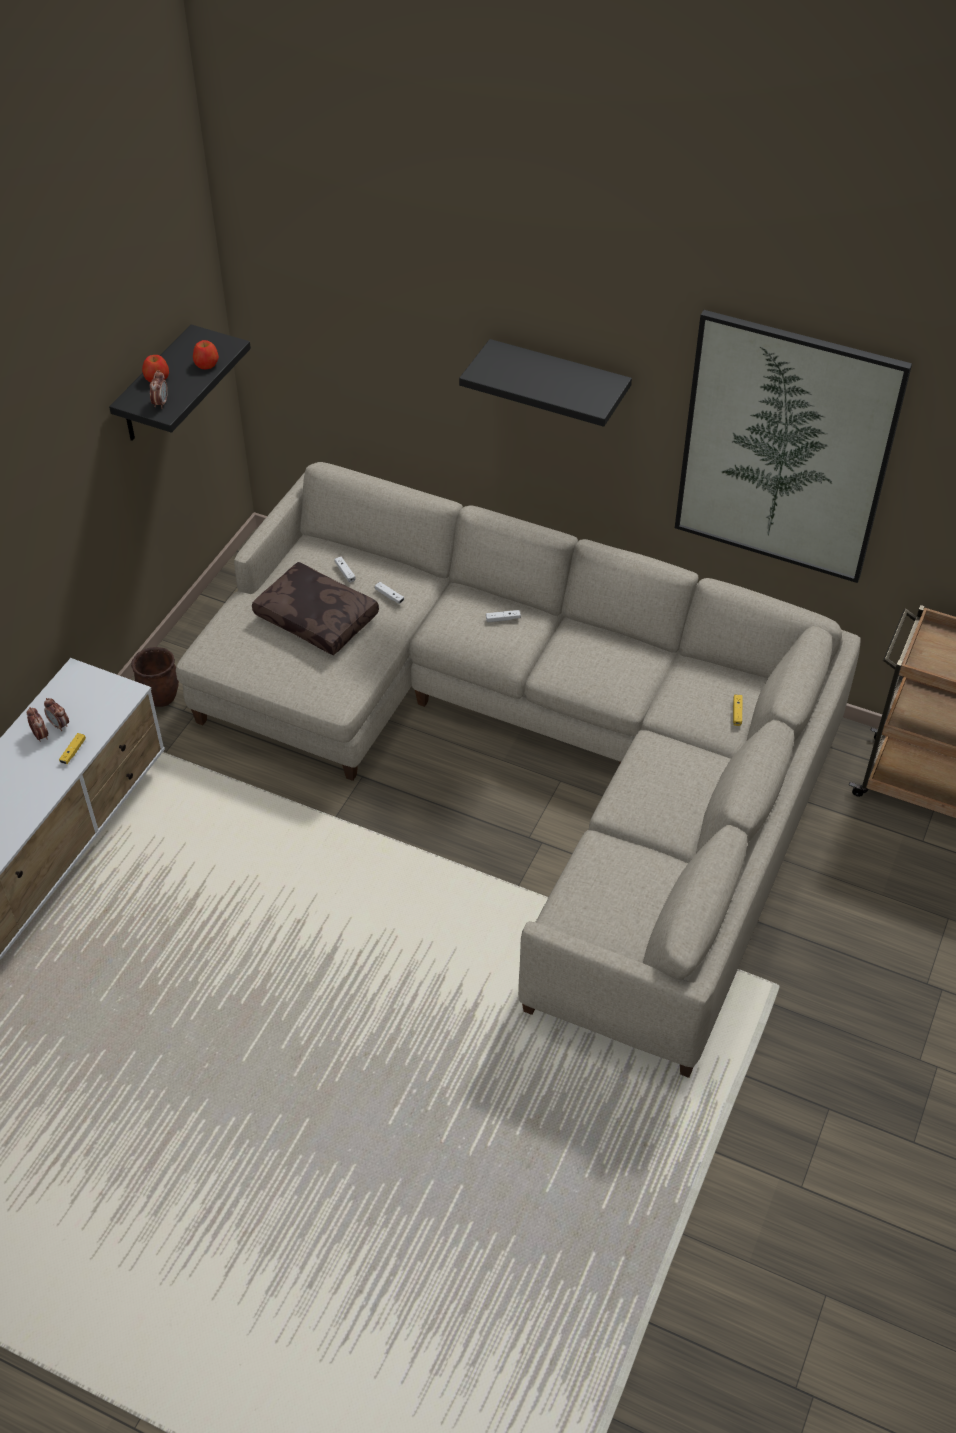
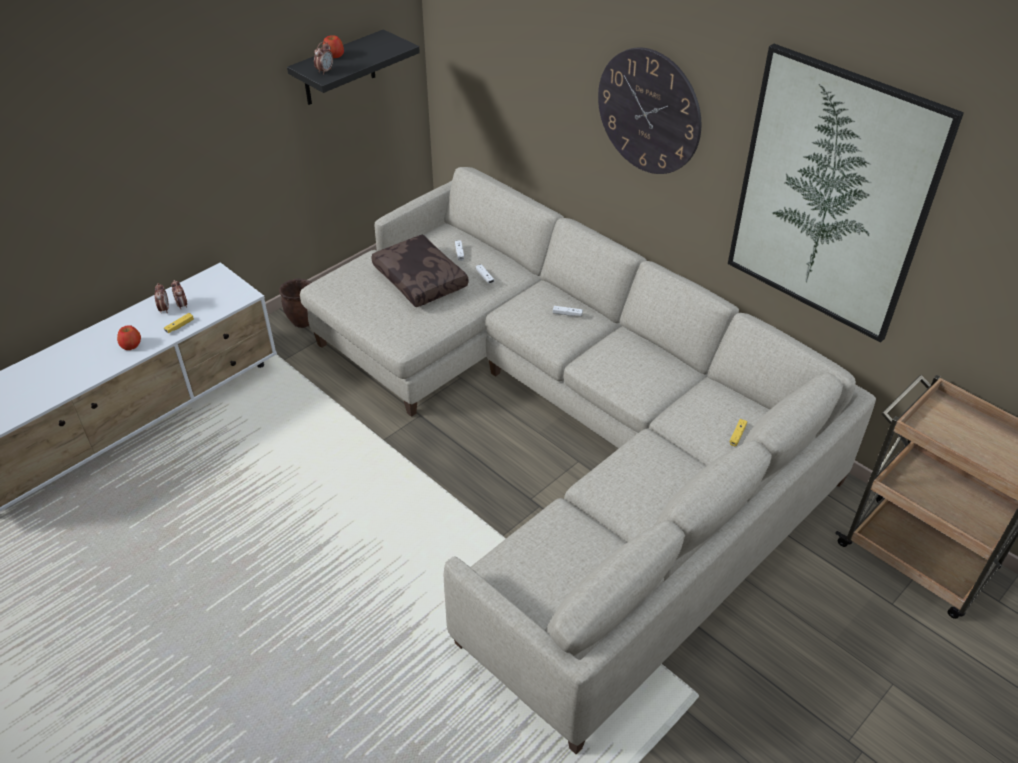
camera: 20 degrees right, 5 degrees down
(206, 364) = (376, 54): apple -> apple (131, 345)
(558, 382) = (649, 111): black shelf -> wall clock

